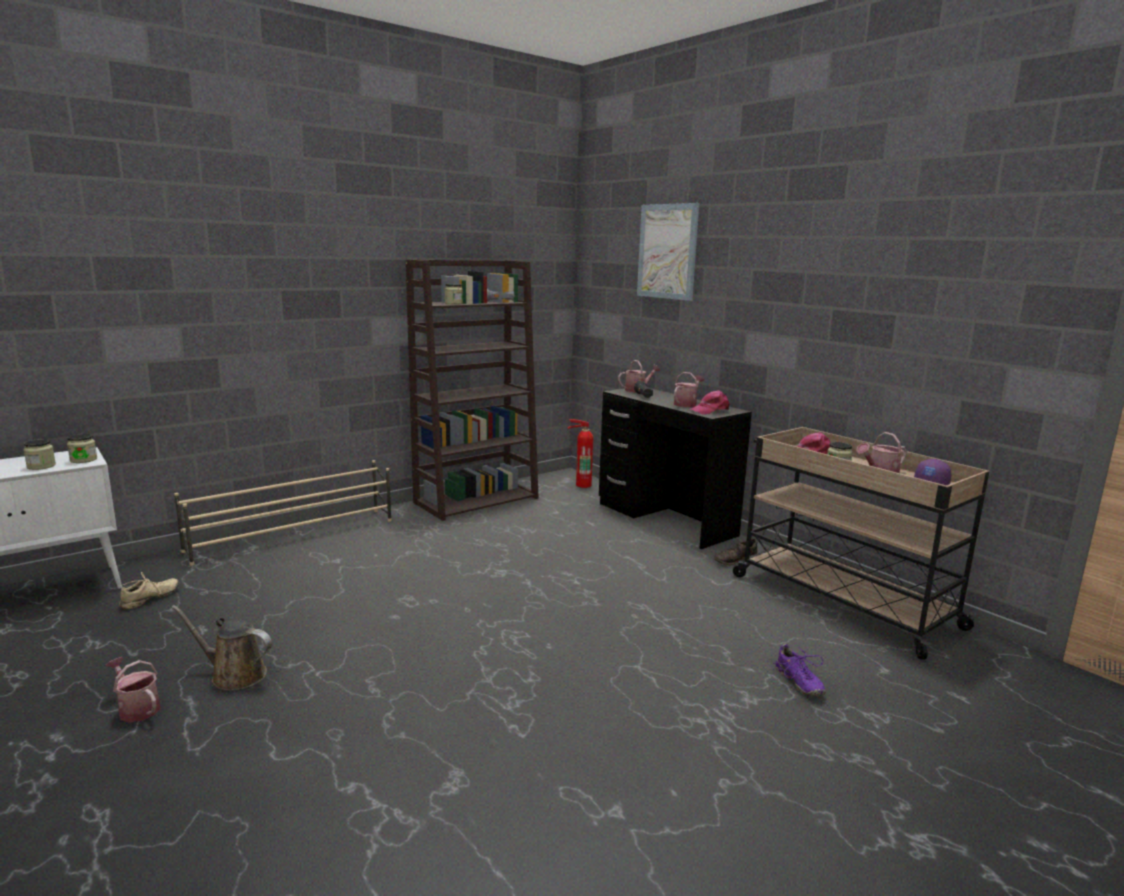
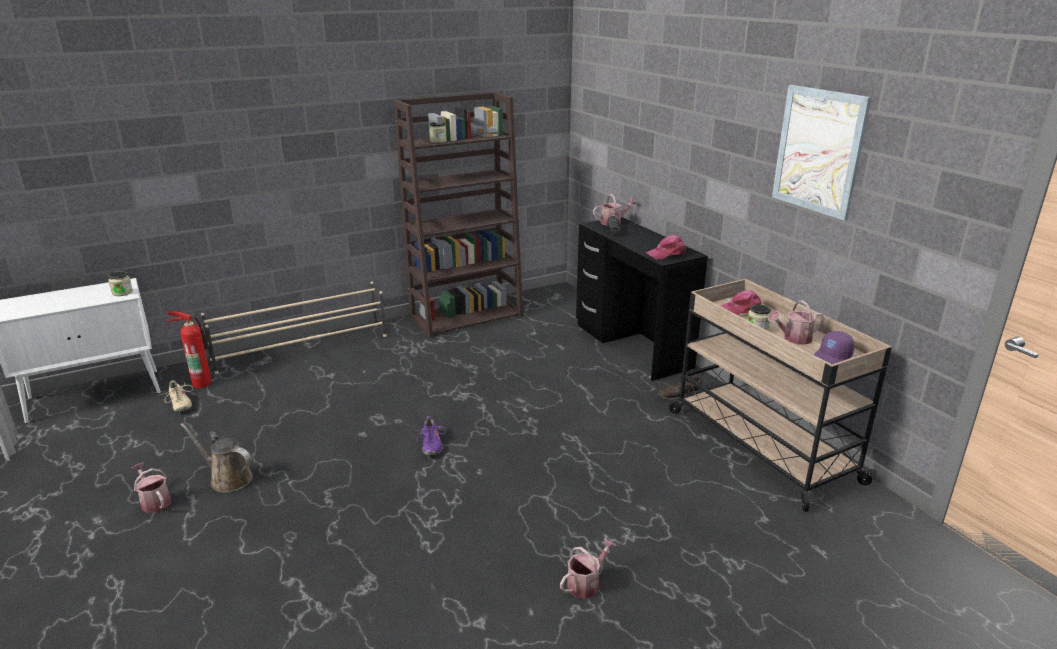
camera: 10 degrees right, 10 degrees up
(41, 466) = (90, 299): jar -> none
(150, 599) = (179, 404): beige shoe -> beige shoe turned 105 degrees clockwise
(582, 484) = (569, 302): fire extinguisher -> fire extinguisher (201, 382)
(667, 251) = (644, 88): picture -> picture (818, 151)
(686, 404) = (649, 244): watering can -> watering can (586, 583)
(798, 682) = (679, 524): purple shoe -> purple shoe (430, 444)

